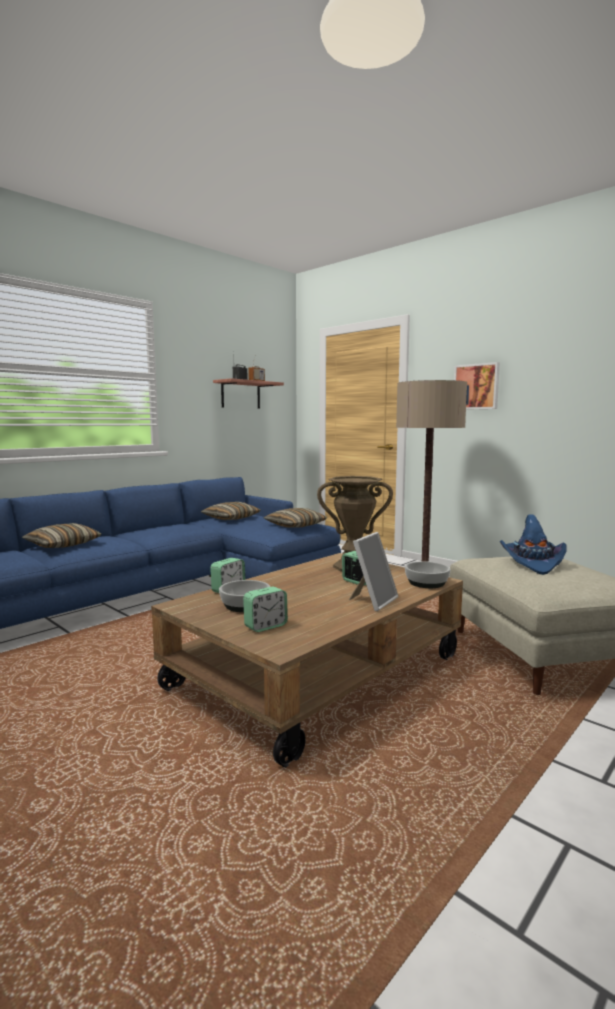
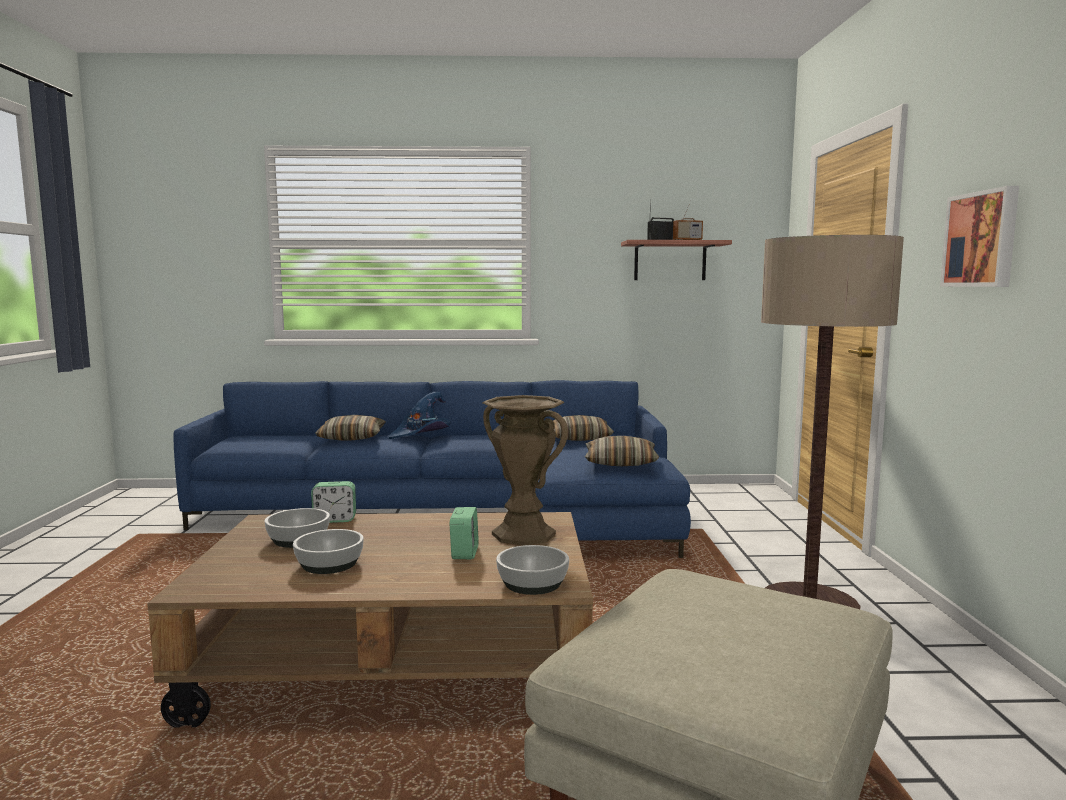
camera: 45 degrees right, 0 degrees up
(265, 626) = (247, 565): alarm clock -> none
(310, 608) = (330, 563): none -> bowl
(372, 601) = (402, 579): picture frame -> none
(533, 563) = (729, 610): blue hat -> blue hat (421, 434)

